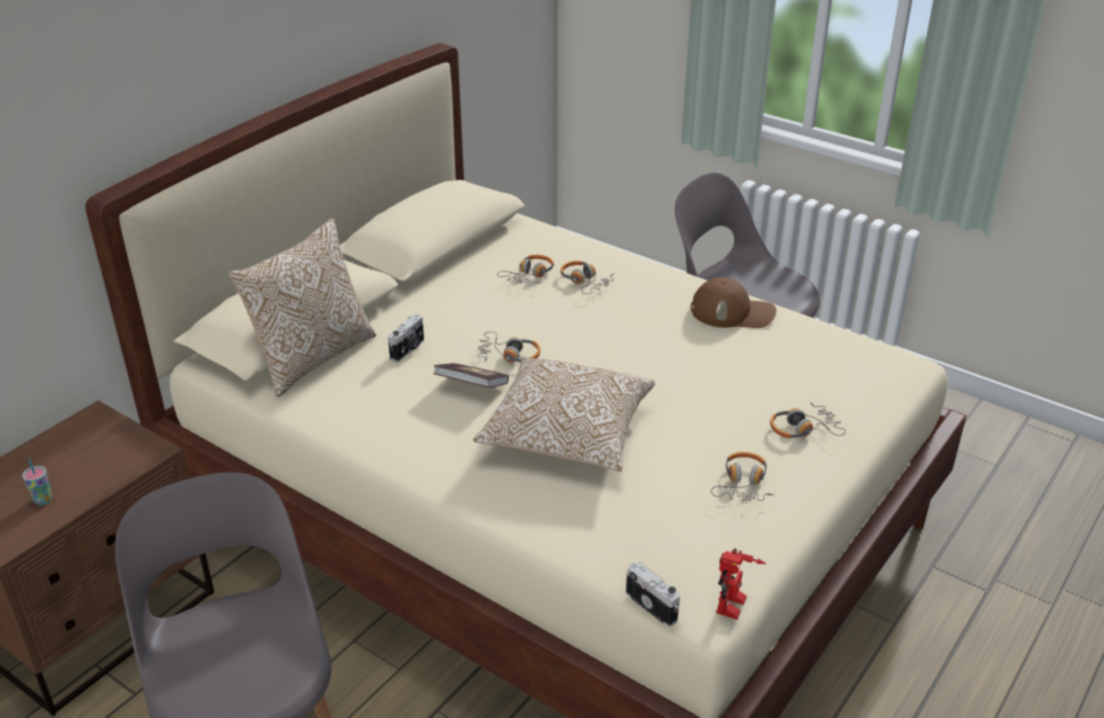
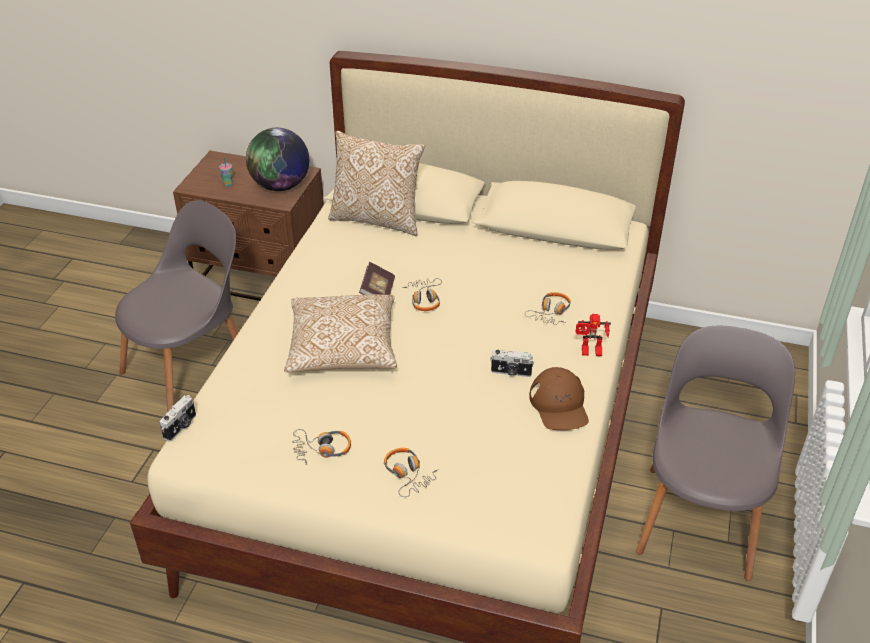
camera: 70 degrees right, 5 degrees up
(107, 446) = (280, 186): none -> globe
(408, 350) = (408, 254): camera -> camera (511, 372)
(529, 276) = (540, 283): headphones -> none
(735, 608) = (189, 468): toy robot -> toy robot (590, 353)

